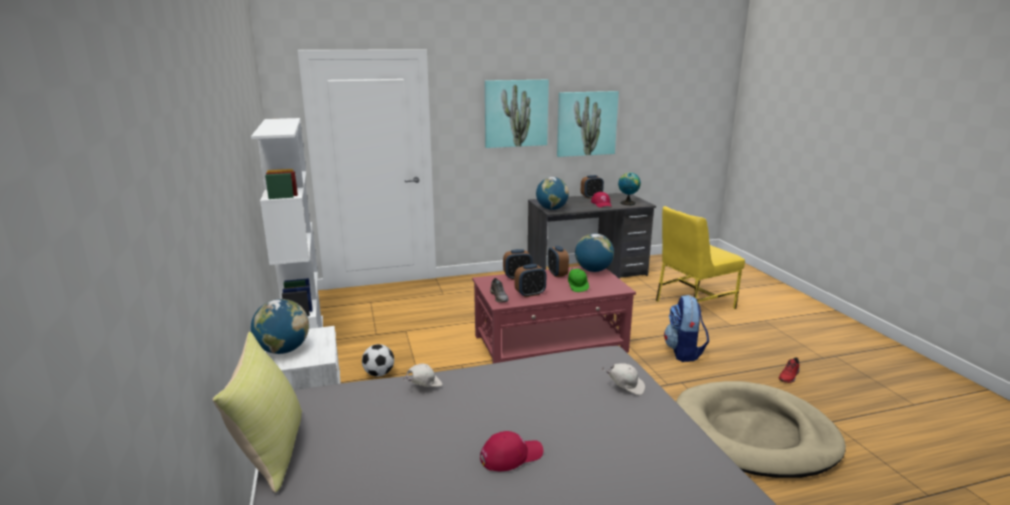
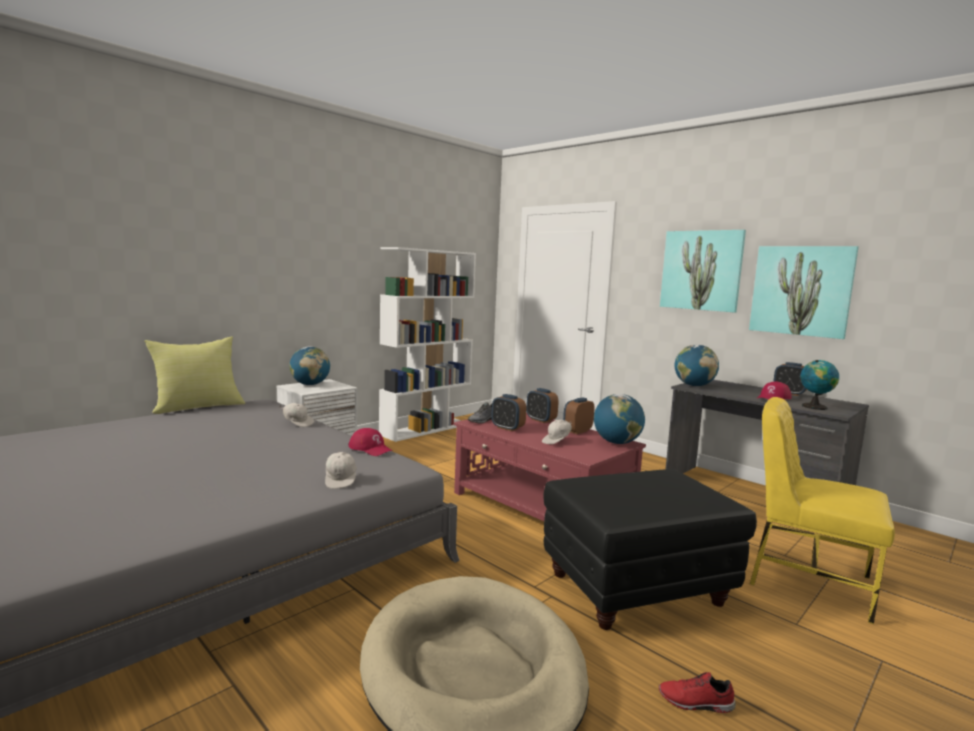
camera: 60 degrees right, 10 degrees down
(379, 374) = (407, 457): football -> none
(511, 455) = (201, 454): red cap -> red cap (371, 449)
(578, 286) = (557, 441): green cap -> white cap
(684, 352) = (637, 589): backpack -> black ottoman

